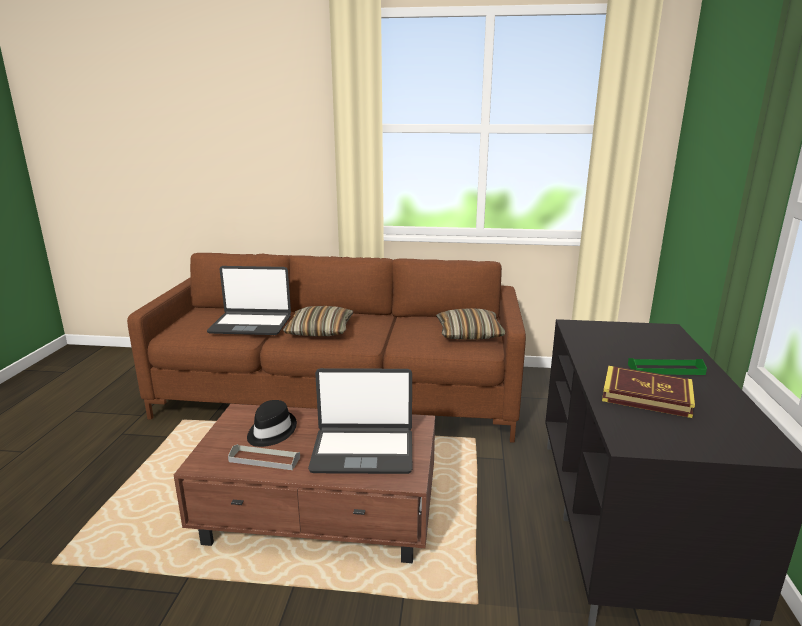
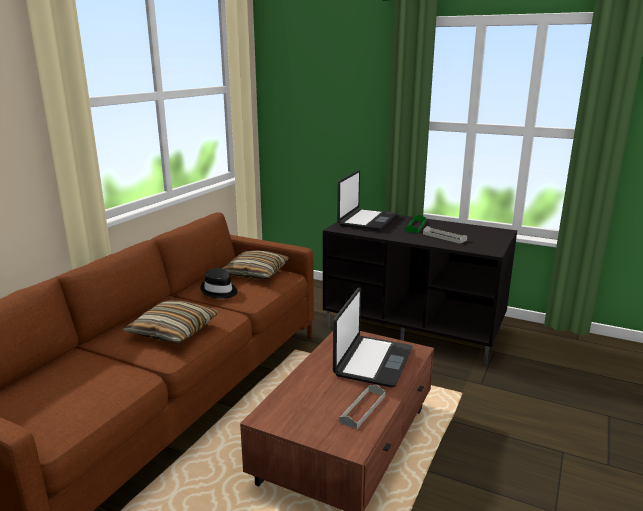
camera: 70 degrees left, 0 degrees up
(251, 324) = (104, 369): laptop -> laptop (366, 220)
(271, 431) = (316, 401): black hat -> black hat (219, 291)
(646, 396) = (444, 237): book -> grey tray

